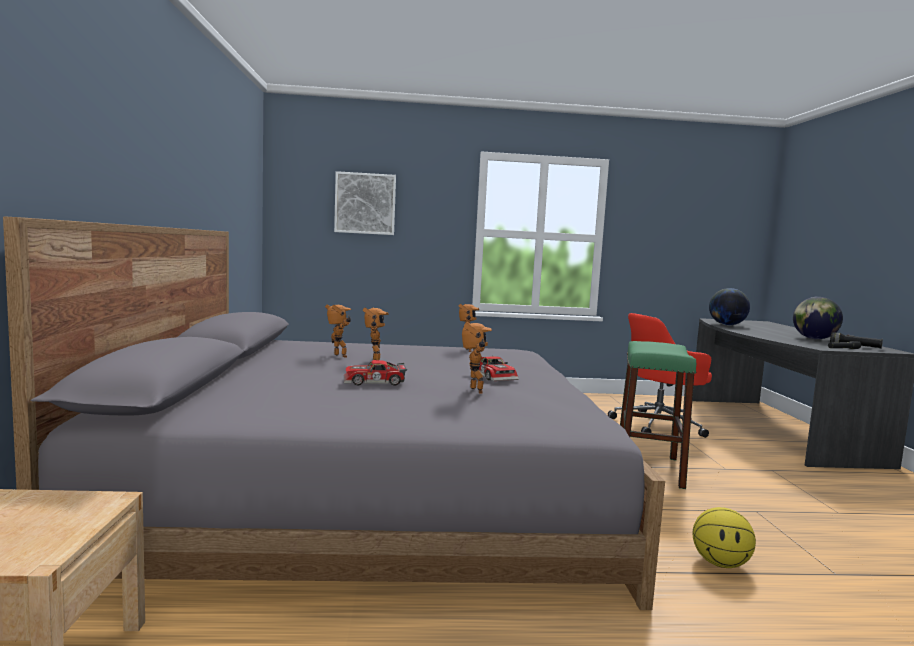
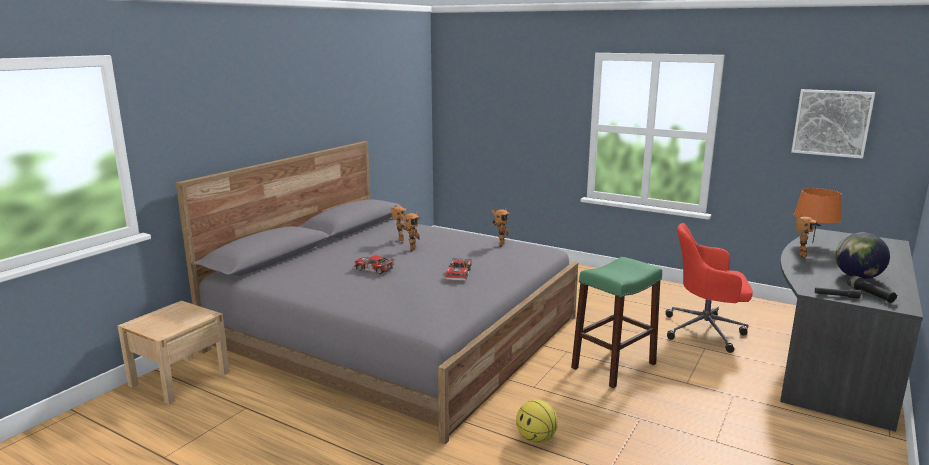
camera: 35 degrees right, 10 degrees up
(365, 203) = (501, 101): picture -> picture (831, 123)
(473, 391) = (407, 287): toy robot -> toy robot (800, 257)
(726, 325) = (812, 243): globe -> orange table lamp

